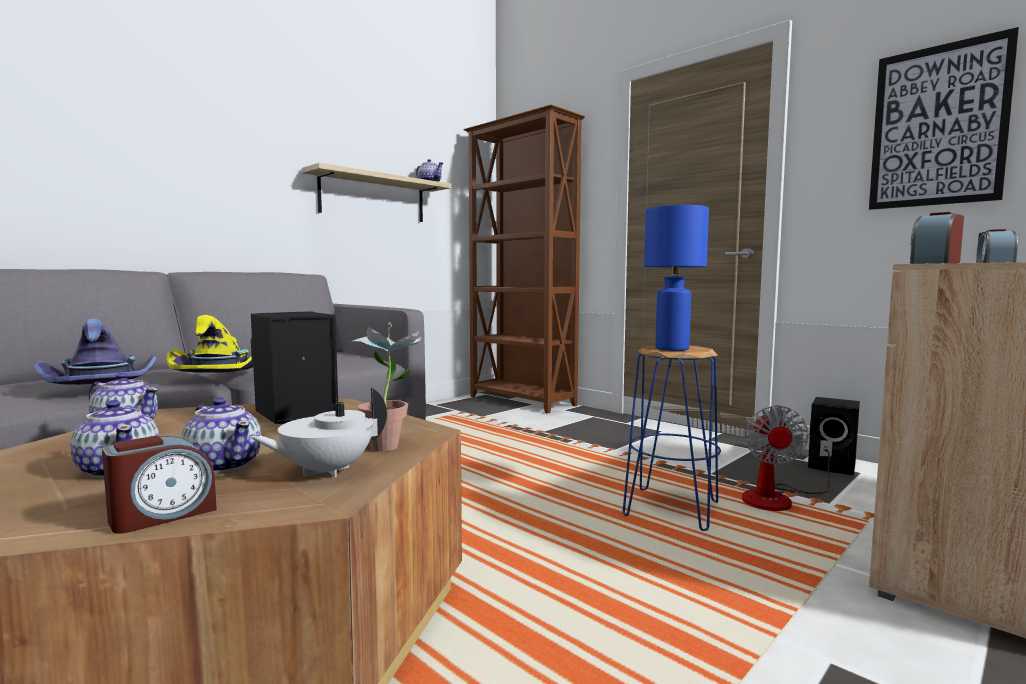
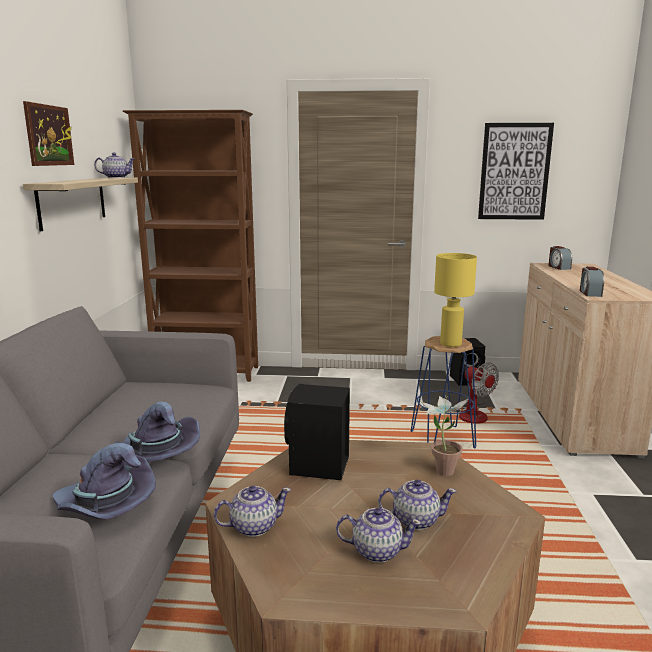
camera: 40 degrees left, 10 degrees up
(162, 515) = (487, 557): alarm clock -> none
(220, 378) = (156, 454): yellow hat -> purple hat
(326, 471) = (469, 499): white teapot -> none
(348, 135) = (49, 135): none -> picture
(671, 349) = (450, 344): blue table lamp -> yellow table lamp

